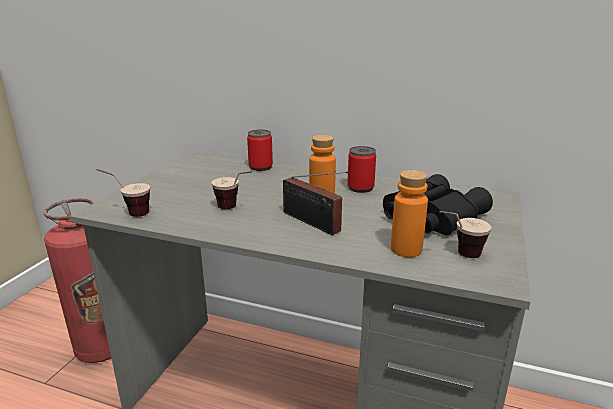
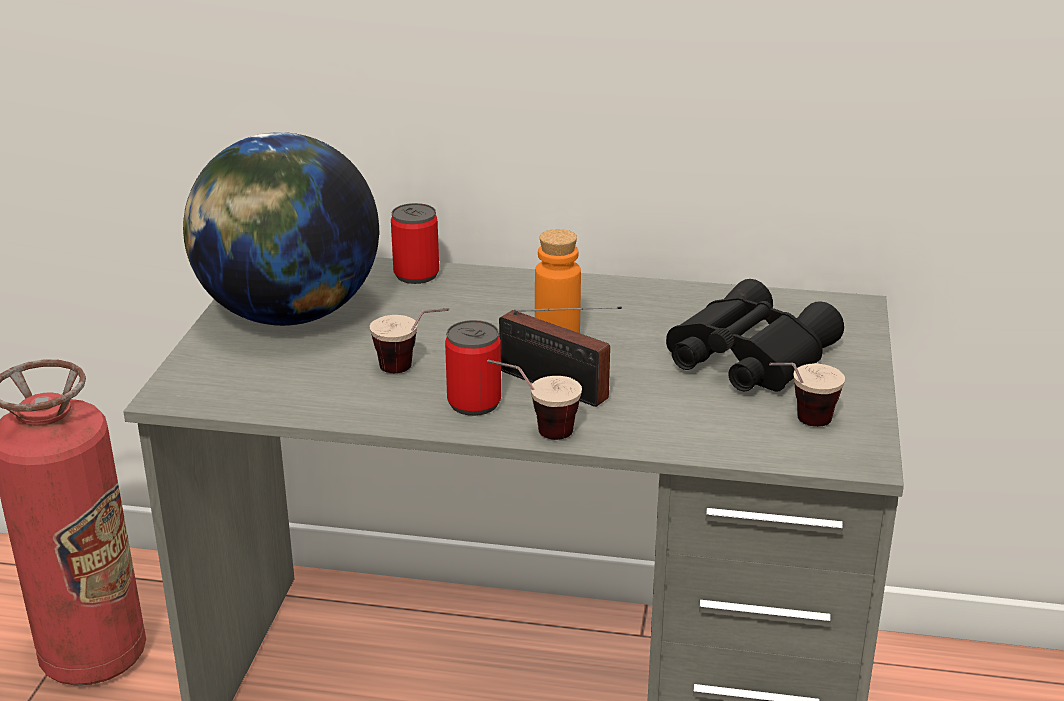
camera: 10 degrees left, 5 degrees up
(128, 213) = (227, 395): cup -> cup (534, 432)
(186, 179) = (288, 314): none -> globe
(360, 188) = (616, 308): can -> can (474, 403)
(406, 249) = (718, 421): orange bottle -> none

